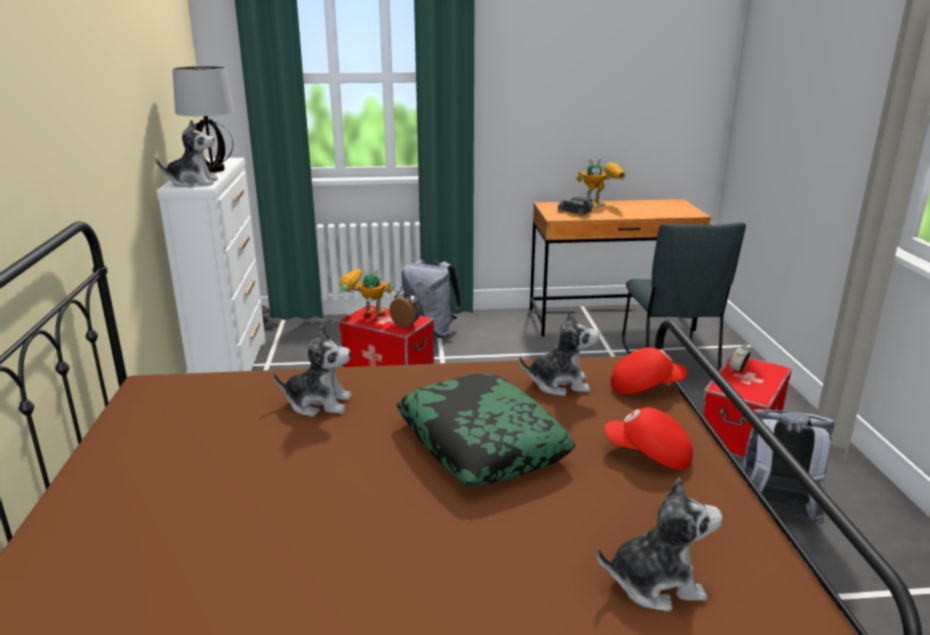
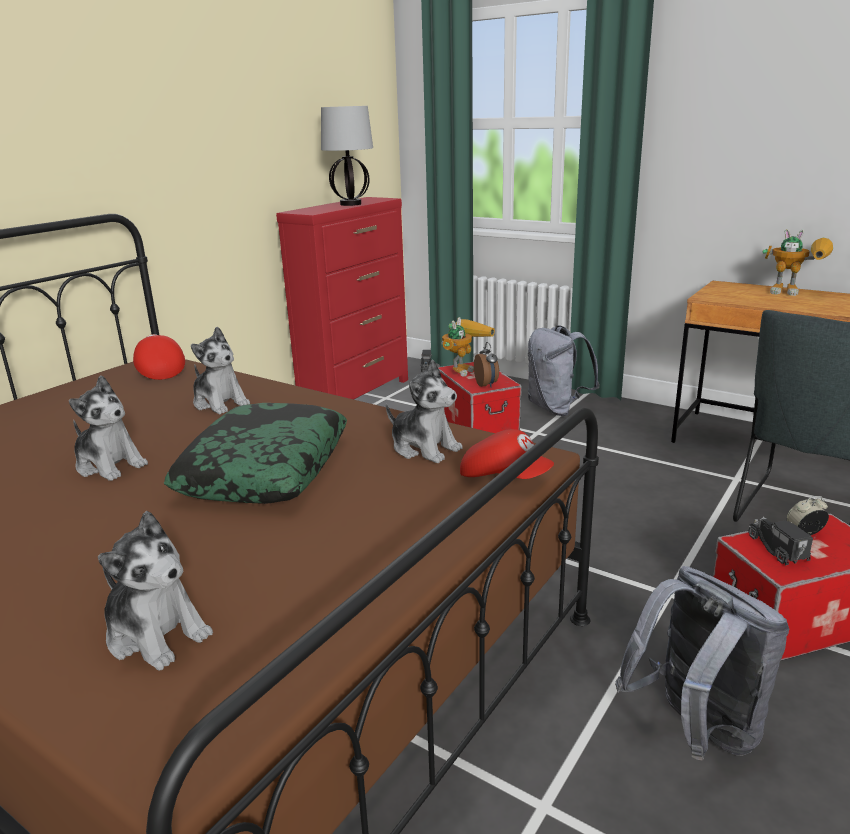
camera: 40 degrees right, 0 degrees up
(193, 183) = (310, 210): plush toy -> plush toy (110, 465)
(232, 369) = (356, 394): white dresser -> red dresser
(365, 316) = (463, 369): toy robot -> toy robot turned 75 degrees clockwise
(576, 213) = (742, 296): toy truck -> toy truck (779, 550)
(648, 455) = (376, 535): red cap -> red cap (159, 371)

